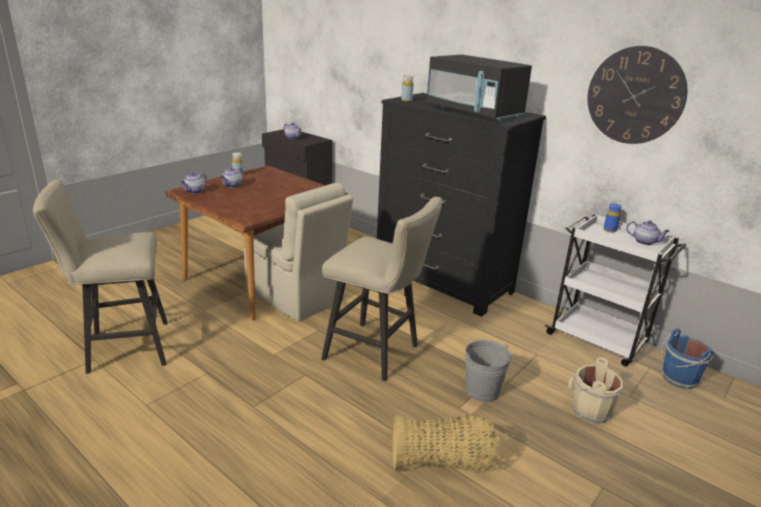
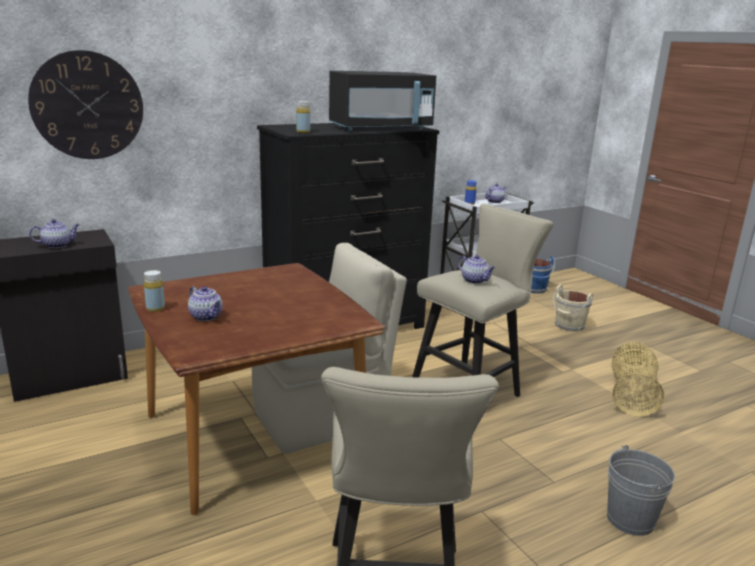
camera: 70 degrees left, 5 degrees down
(194, 191) = (208, 344): teapot -> teapot (475, 280)
(482, 391) = (540, 356): grey bucket -> grey bucket (630, 519)
(635, 95) = (461, 89): wall clock -> wall clock (87, 105)

